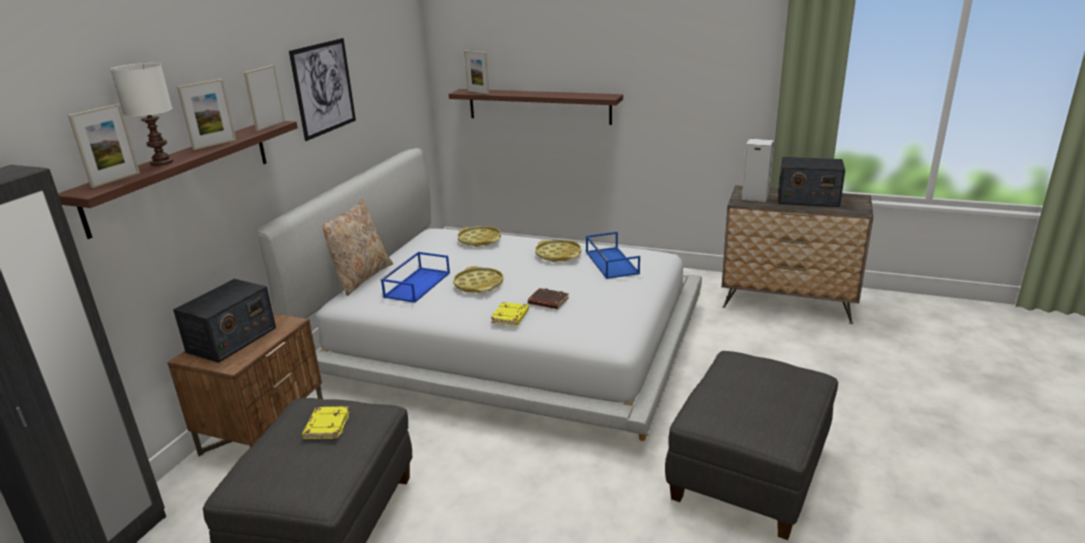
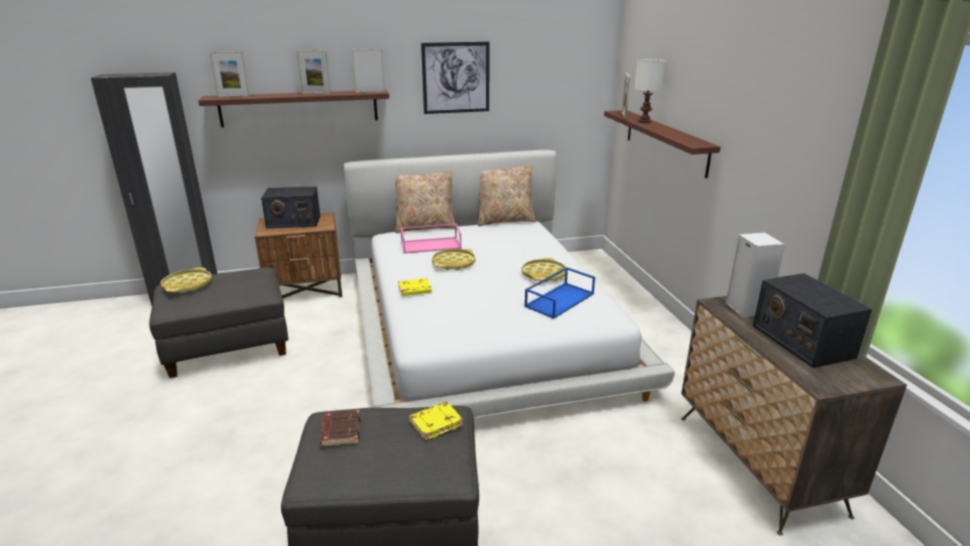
camera: 55 degrees right, 0 degrees up
(161, 163) = (270, 95): white table lamp -> white table lamp (644, 121)
(326, 426) = (235, 283): yellow book -> yellow book (436, 423)
(412, 238) = (505, 220): none -> beige pillow
(417, 284) = (431, 245): blue tray -> pink tray
(479, 240) = (530, 240): yellow tray -> yellow tray (187, 285)
(547, 302) = (453, 295): brown book -> brown book (340, 431)

